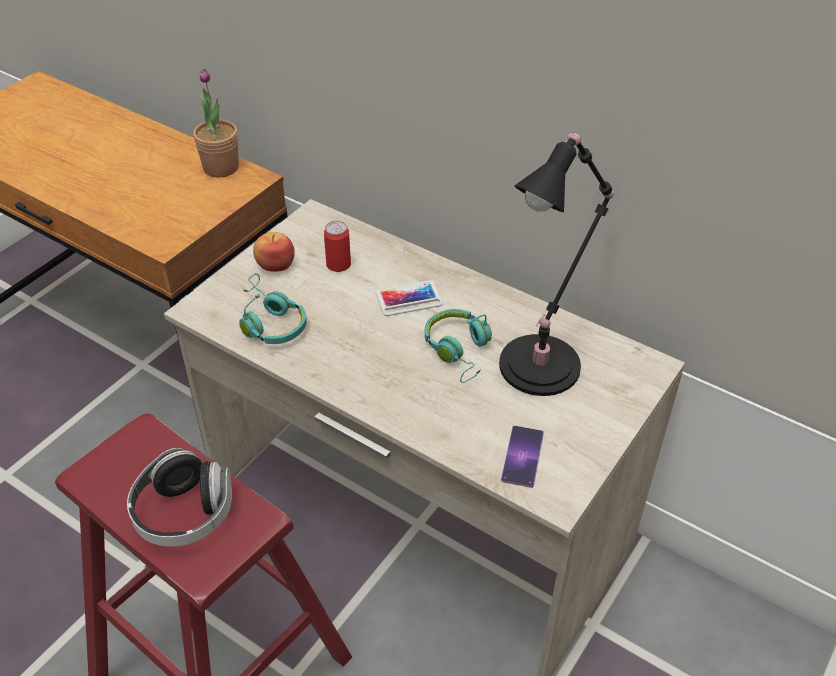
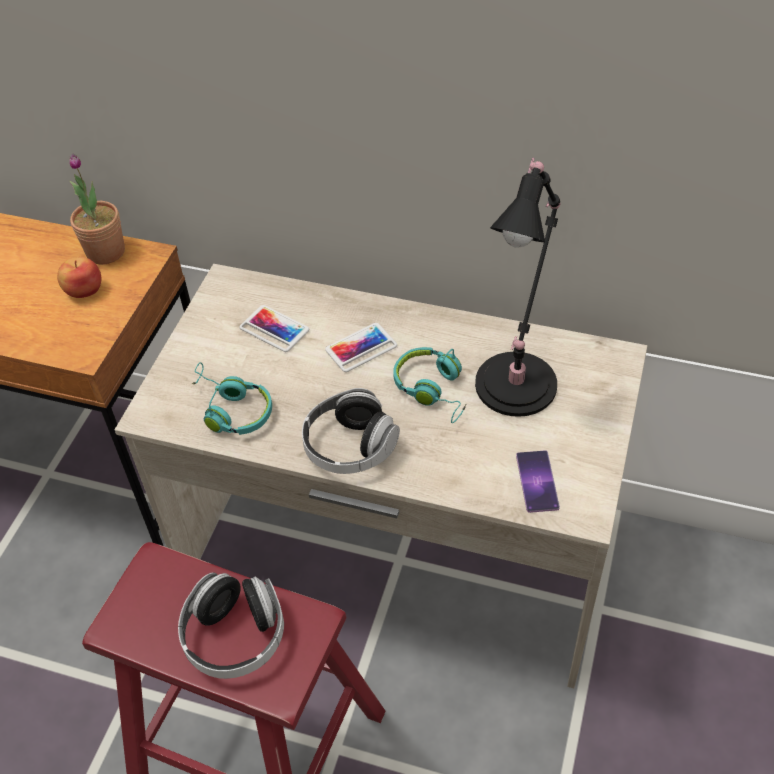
camera: 15 degrees left, 5 degrees up
(275, 265) = (209, 345): apple -> apple (84, 290)
(338, 264) = (274, 329): can -> phone
(360, 380) = (350, 447): none -> headphones

